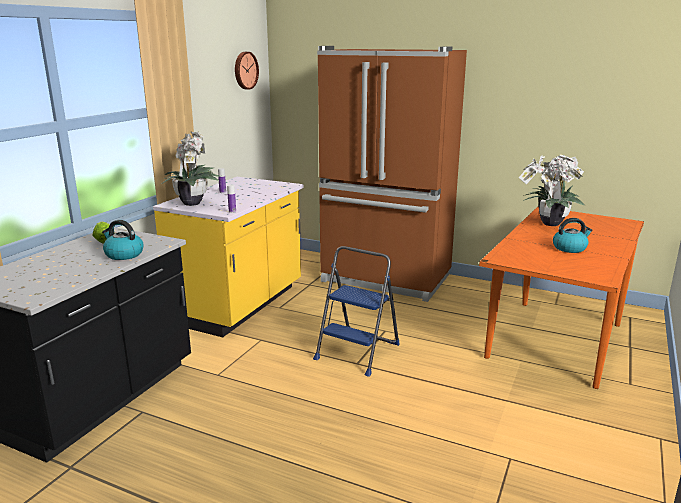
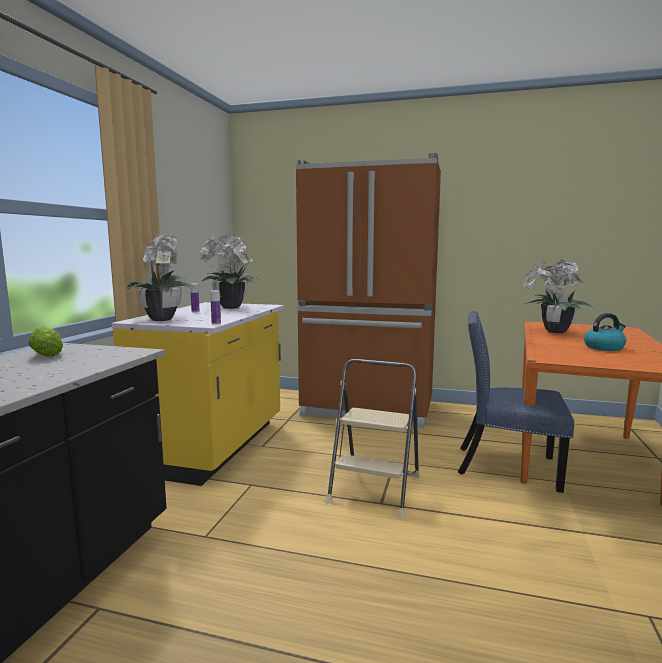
camera: 10 degrees left, 10 degrees down
(123, 254) = (76, 366): kettle -> none
(245, 70) = (210, 196): wall clock -> none
(255, 187) = (231, 308): none -> potted plant
(359, 350) = (376, 486): blue step ladder -> beige step ladder
(483, 344) = (509, 467): none -> blue chair

